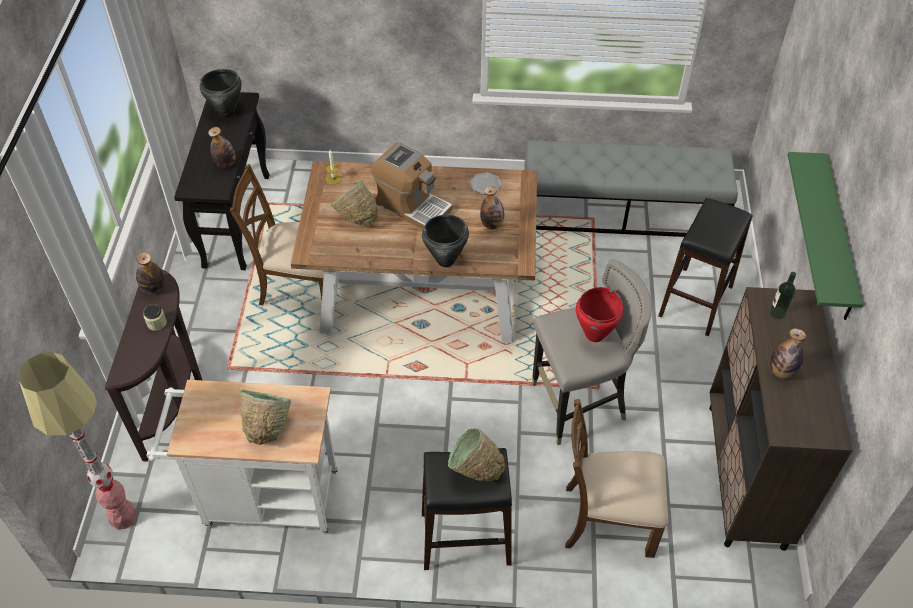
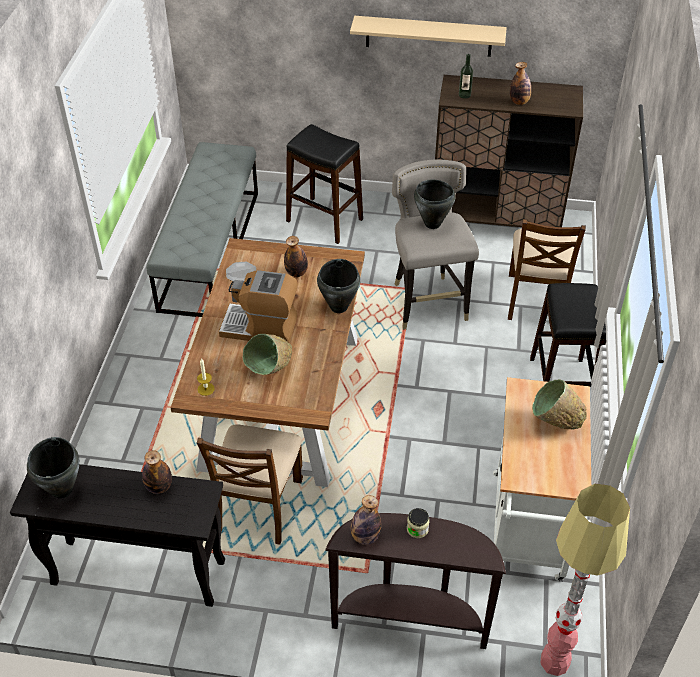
camera: 85 degrees left, 5 degrees down
(412, 206) = (260, 327): coffee machine -> coffee machine turned 120 degrees counterclockwise
(474, 470) = (574, 300): green bowl -> none
(594, 335) = (432, 224): red cooking pot -> black cooking pot
(837, 239) = (428, 36): green shelf -> beige shelf

